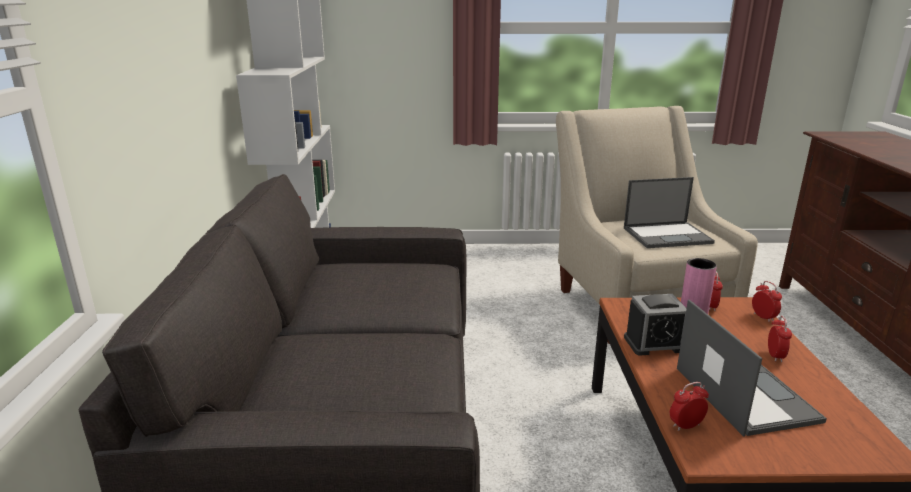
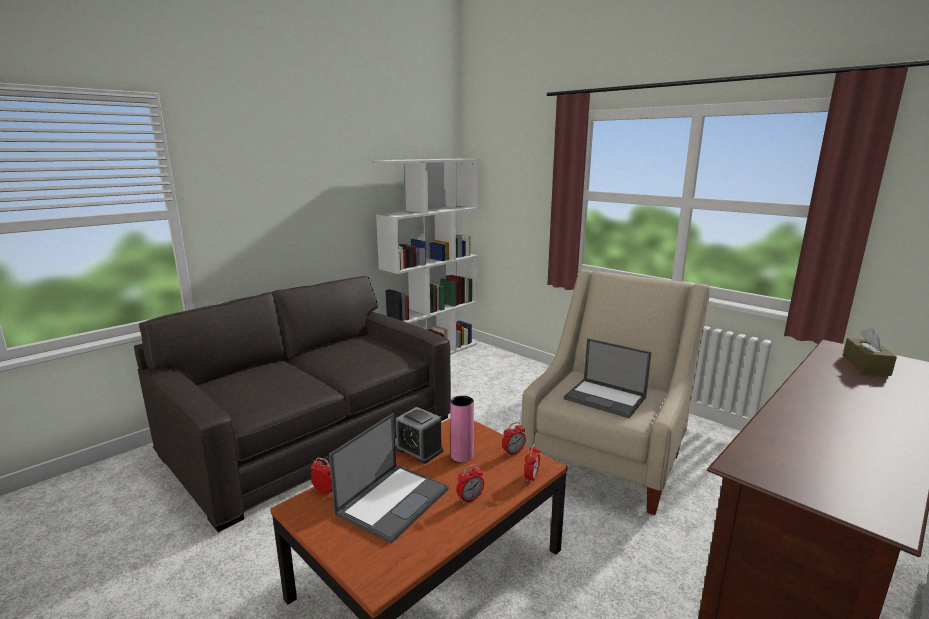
camera: 45 degrees right, 5 degrees down
(866, 140) = (865, 365): none -> brown tissue box

